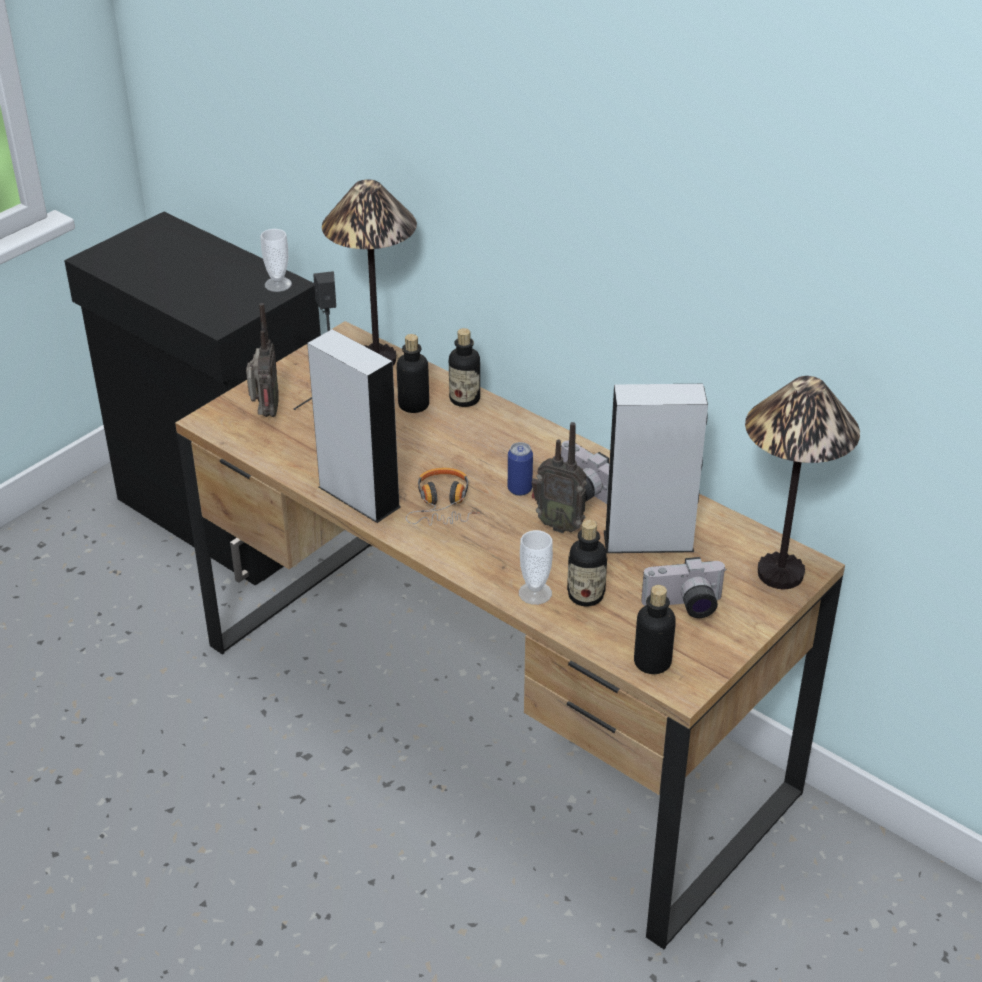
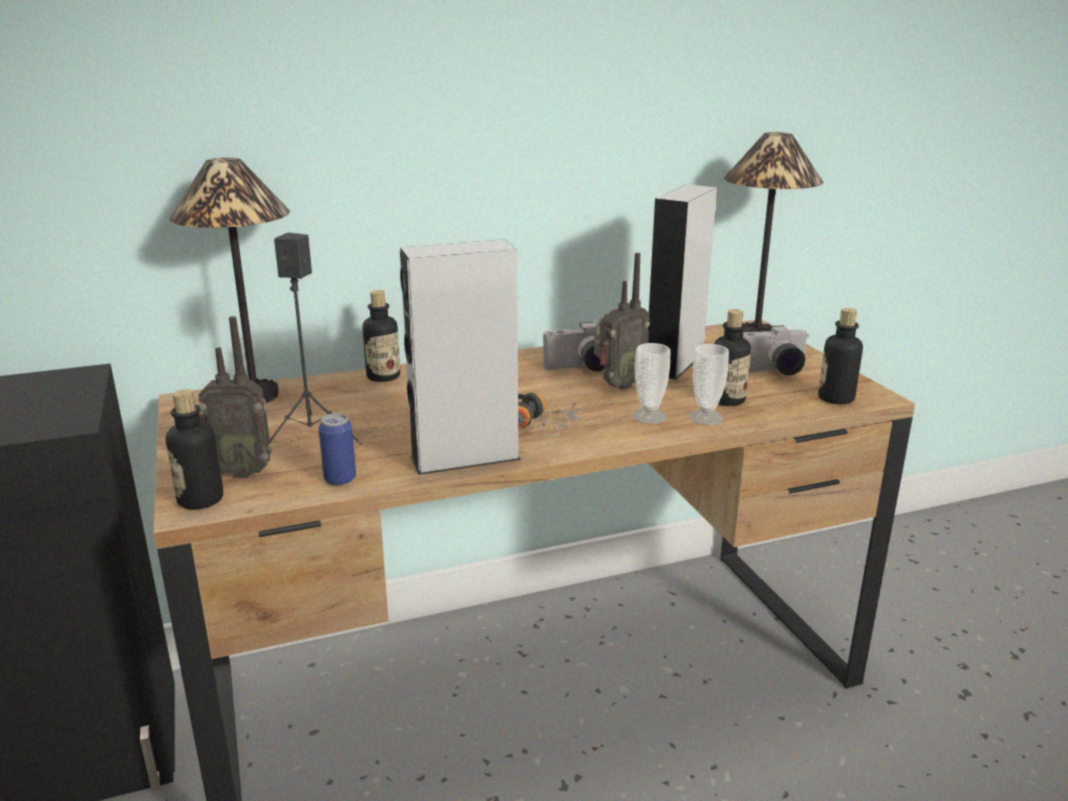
camera: 60 degrees left, 15 degrees down
(265, 414) = (241, 471): radio -> radio turned 150 degrees clockwise
(278, 284) = (68, 379): cup -> cup (649, 416)
(413, 405) = (355, 398): bottle -> bottle (200, 499)
(519, 489) = (549, 388): can -> can (340, 479)
(684, 606) = (771, 371): camera -> camera turned 60 degrees clockwise

